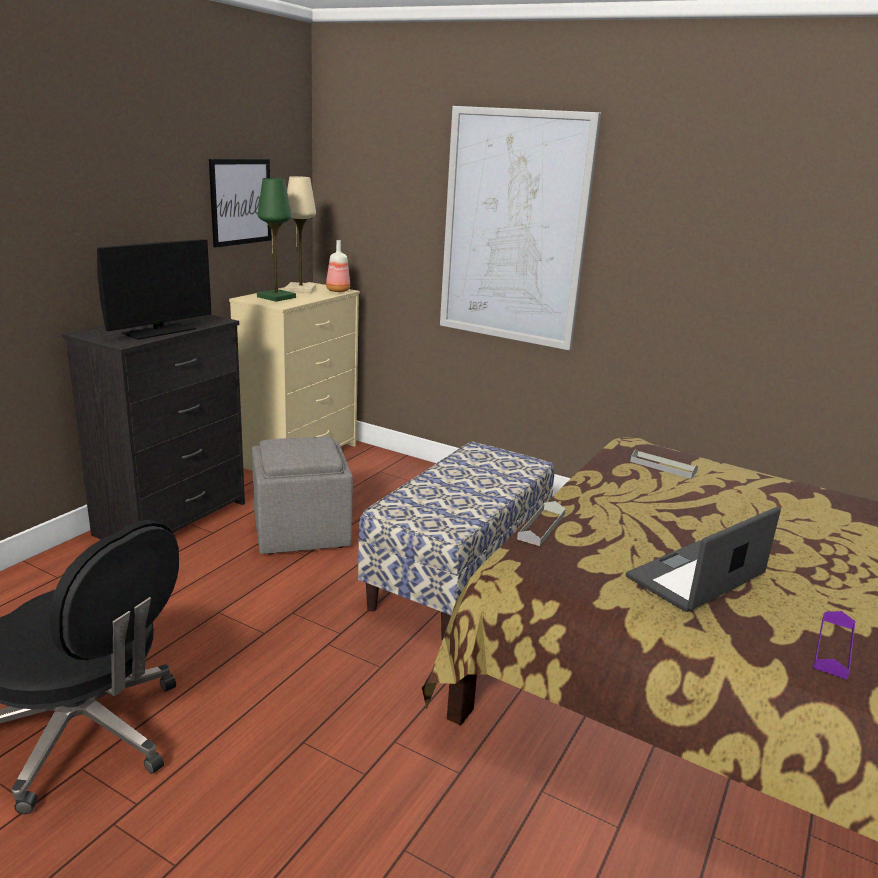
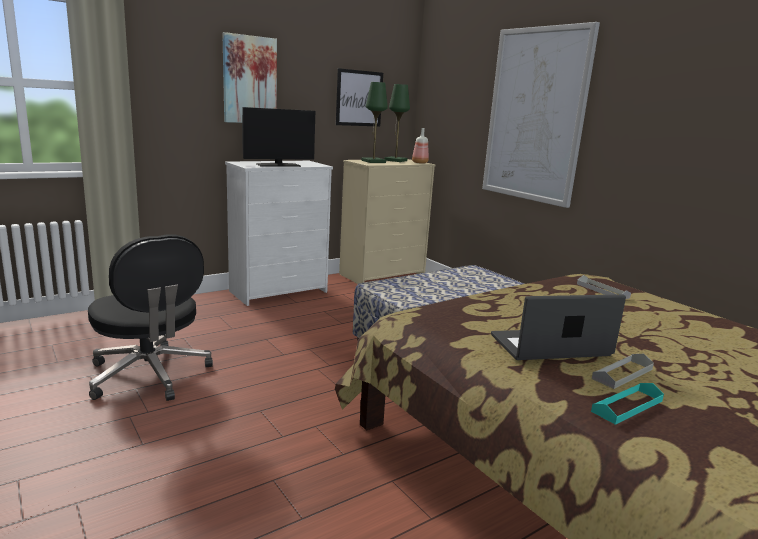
camera: 25 degrees right, 5 degrees down
(83, 193) = (249, 80): none -> picture
(173, 518) = (279, 291): black dresser -> white dresser
(300, 289) = (395, 160): beige table lamp -> green table lamp
(302, 531) = (350, 311): grey ottoman -> none
(541, 527) = (458, 301): grey tray -> grey tray (622, 374)
(833, 647) = (627, 406): purple tray -> turquoise tray

